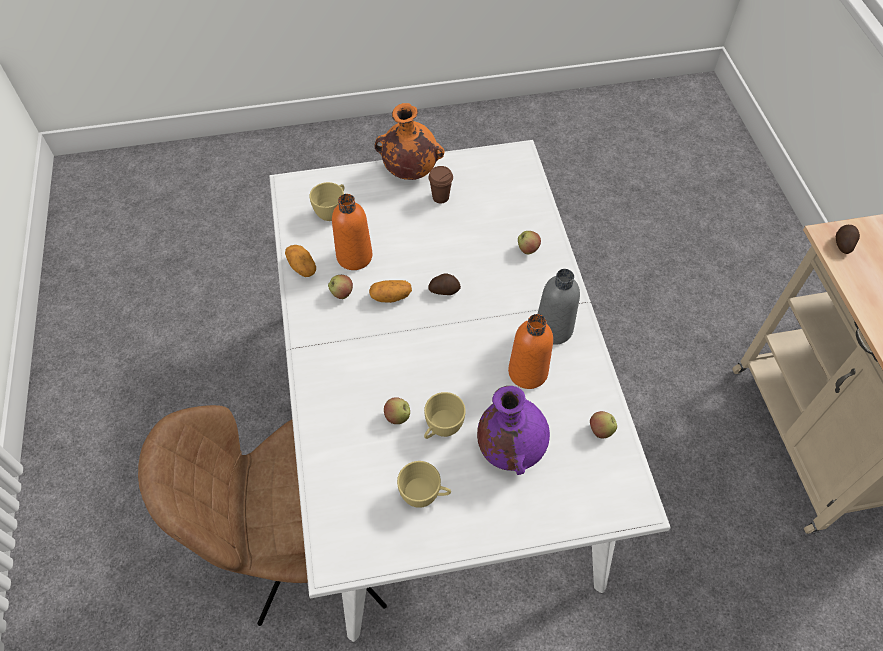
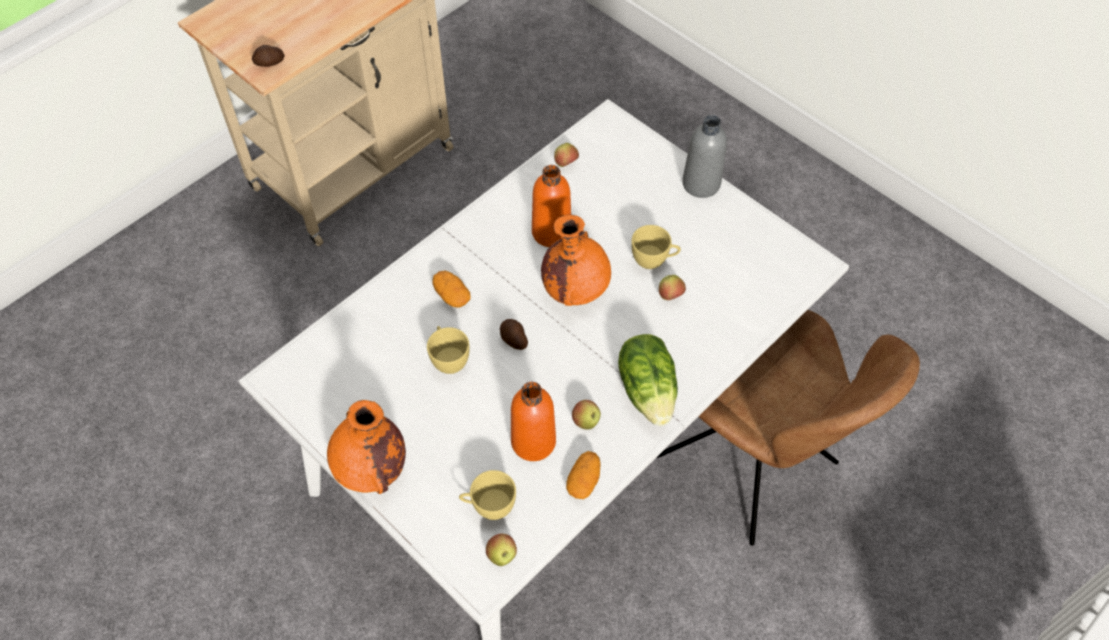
camera: 125 degrees left, 0 degrees up
(331, 345) = (648, 390): none -> lettuce
(391, 296) = (556, 377): potato -> potato (452, 295)
(425, 495) = (716, 239): yellow cup -> yellow cup (449, 359)
(440, 197) = (393, 414): brown cup -> none
(457, 354) = (575, 289): none -> orange vase
(510, 447) = (629, 210): purple vase -> none
(528, 249) = (412, 300): apple -> apple (502, 556)
(553, 329) = (492, 236): grey bottle -> grey bottle (701, 183)

